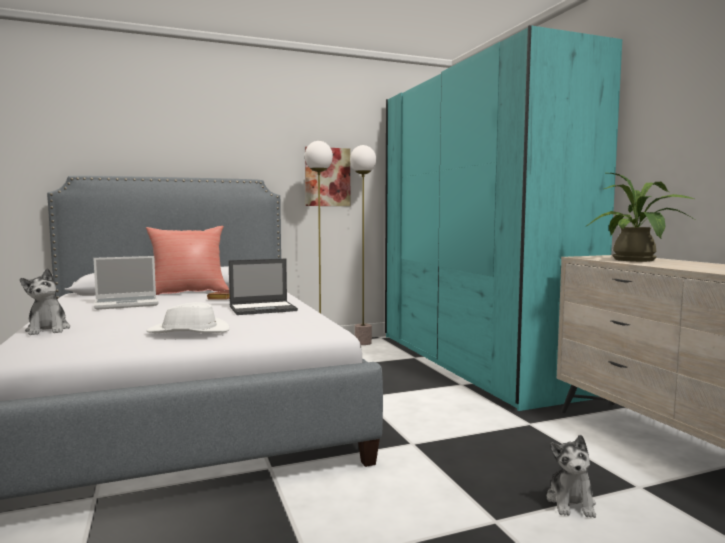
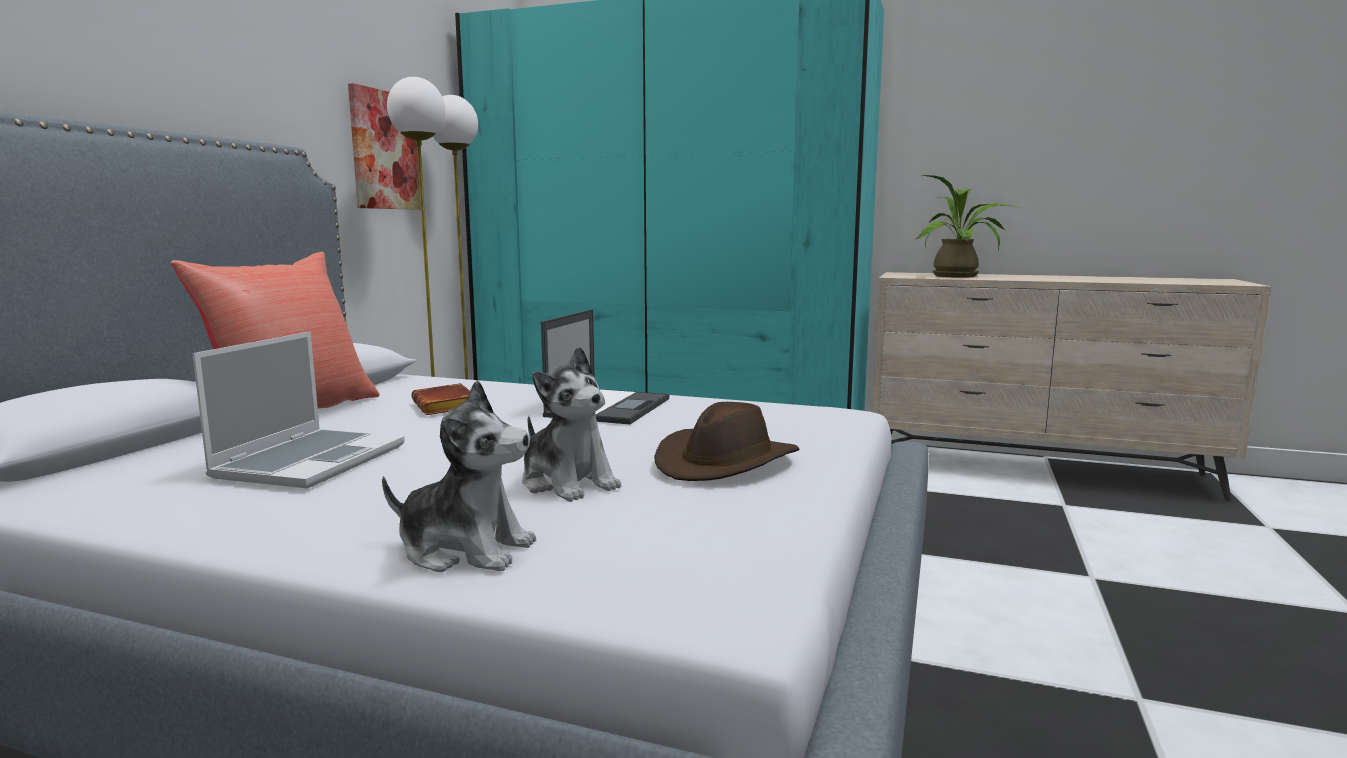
camera: 50 degrees left, 5 degrees up
(189, 332) = (725, 462): white hat -> brown hat
(571, 502) = (1075, 536): plush toy -> plush toy (568, 483)

